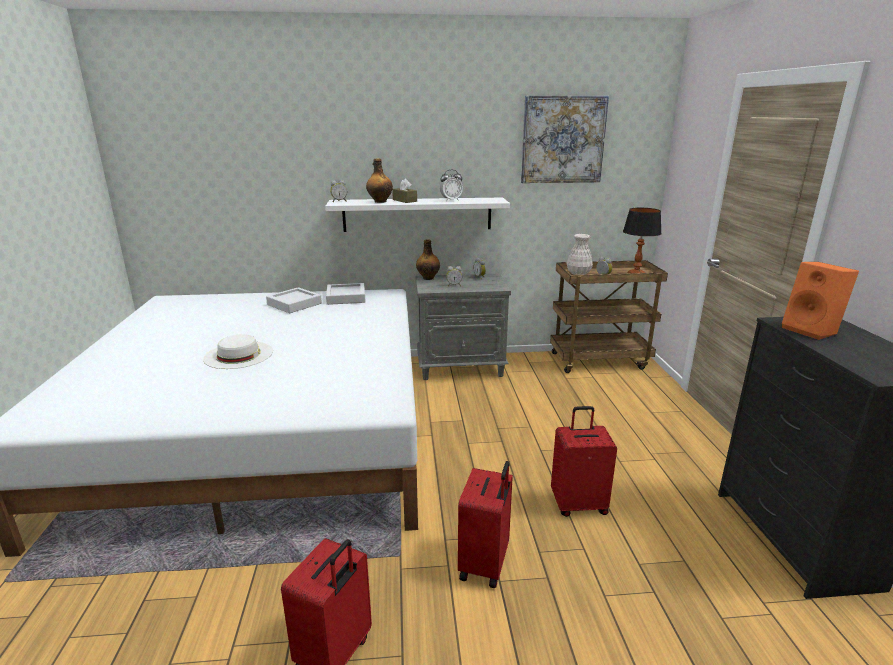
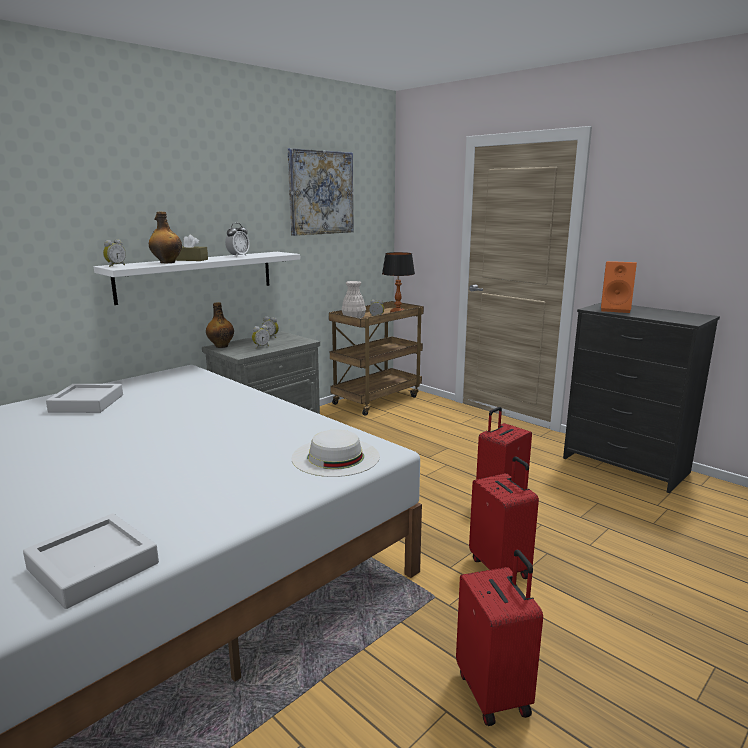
camera: 40 degrees left, 5 degrees down
(239, 355) = (122, 463): white hat -> white hat (335, 457)
(346, 297) = (142, 384): grey tray -> grey tray (93, 566)

